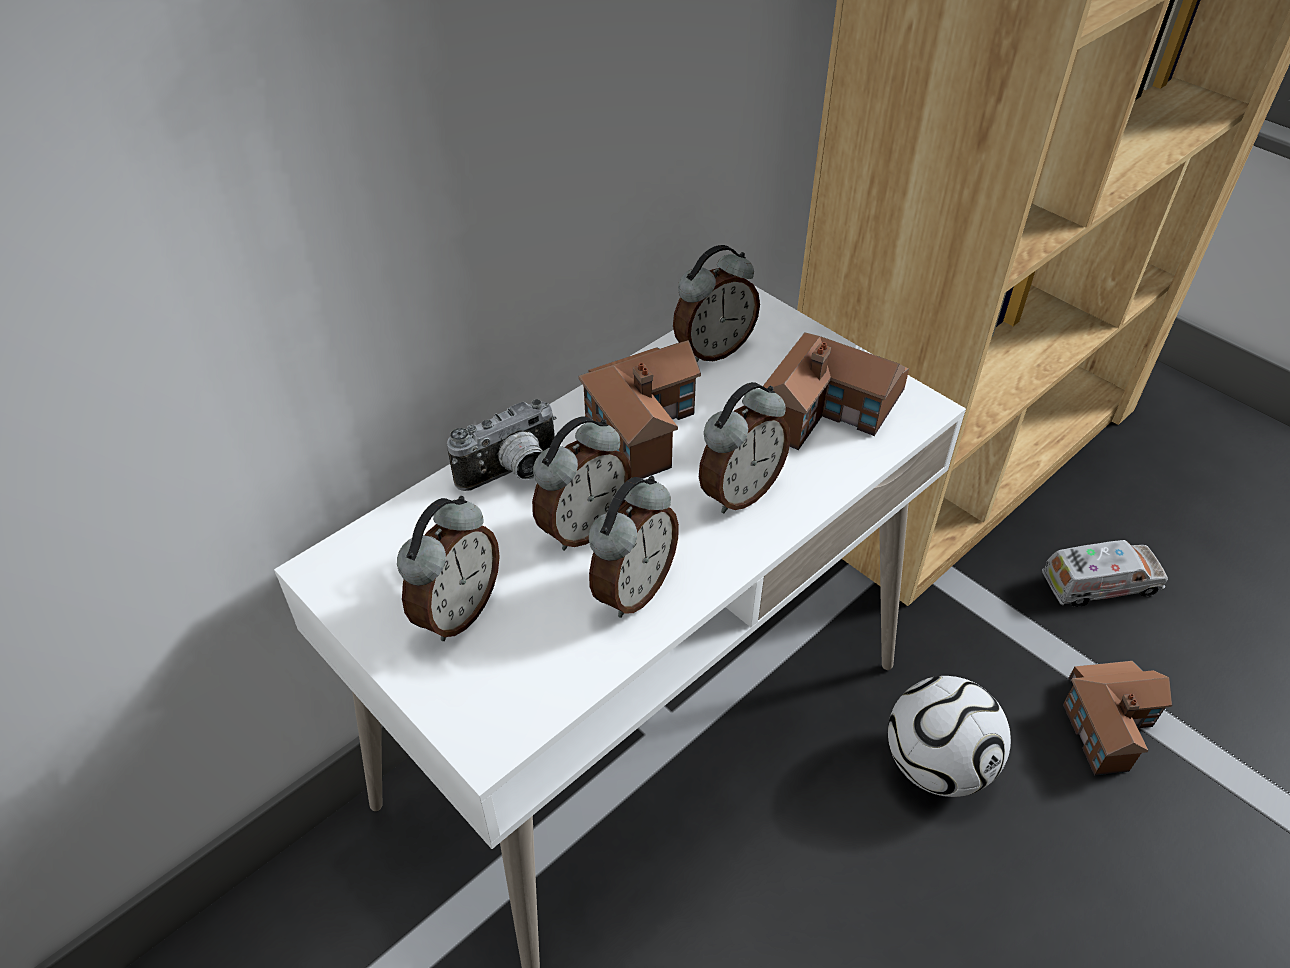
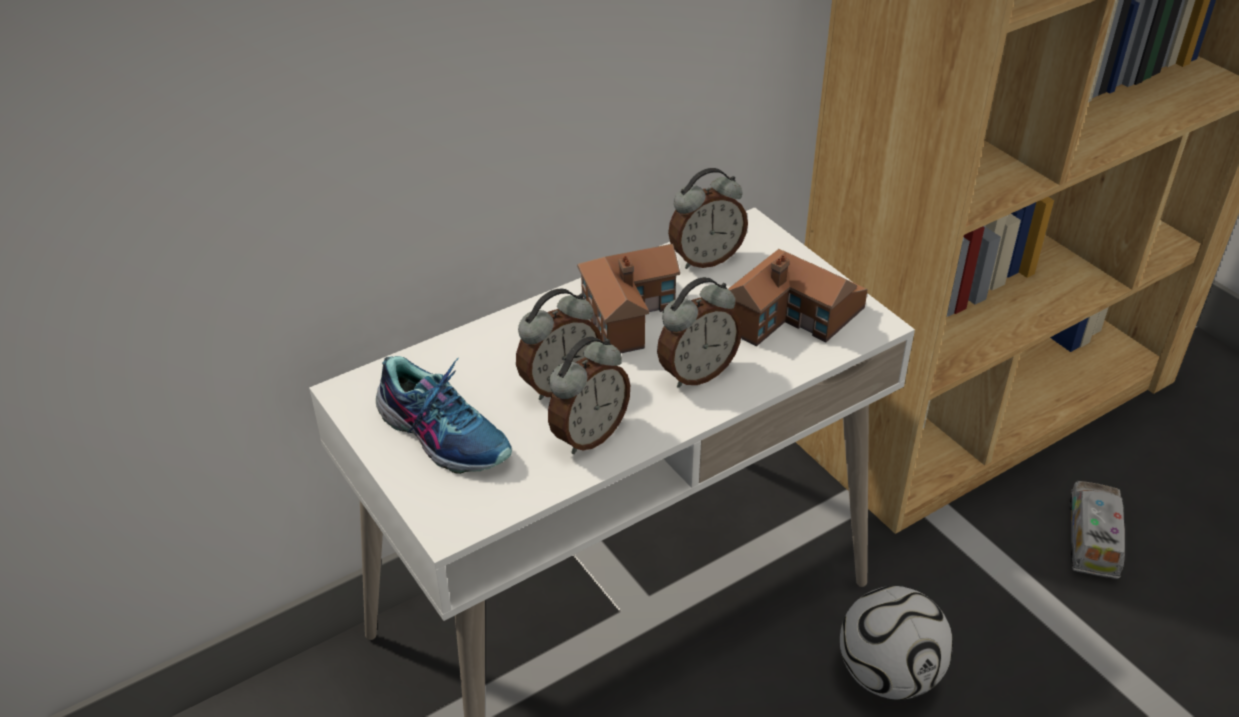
camera: 10 degrees right, 5 degrees down
(456, 611) = (444, 434): alarm clock -> shoe
(512, 474) = (512, 338): camera -> none
(1099, 584) = (1092, 538): toy truck -> toy truck turned 75 degrees counterclockwise
(1108, 721) = (1067, 661): toy house -> none

